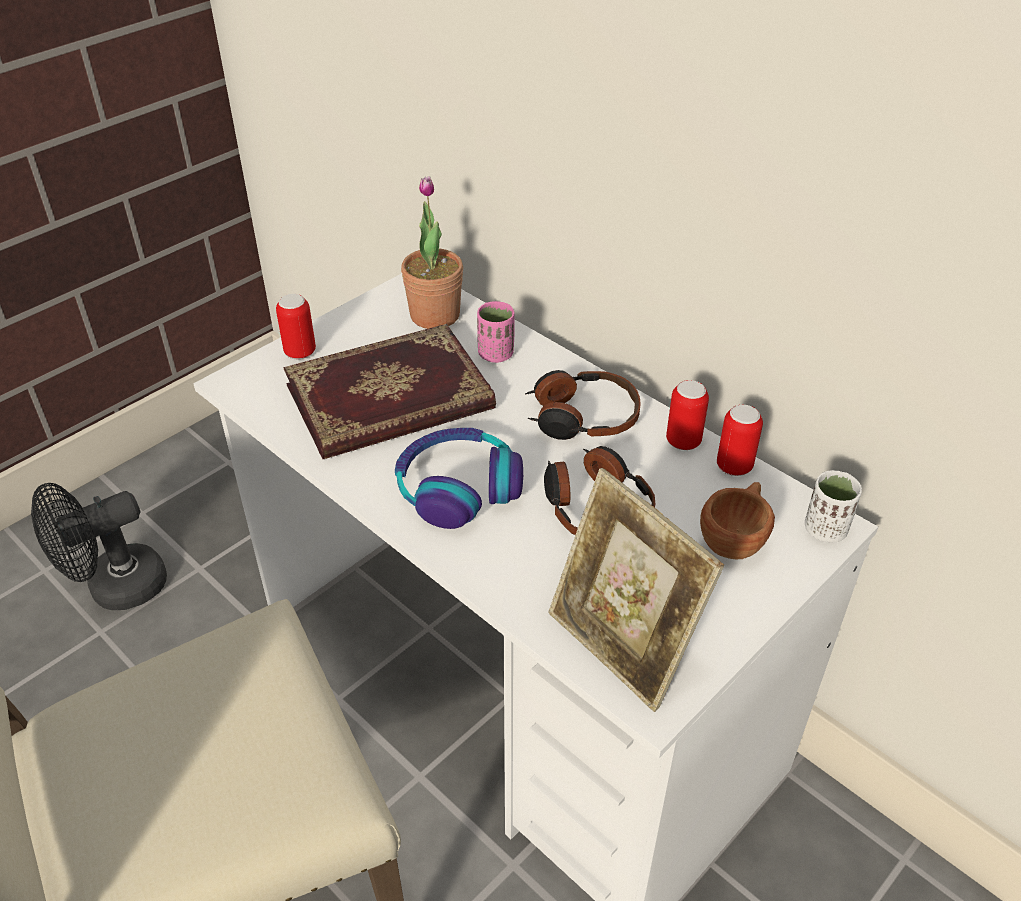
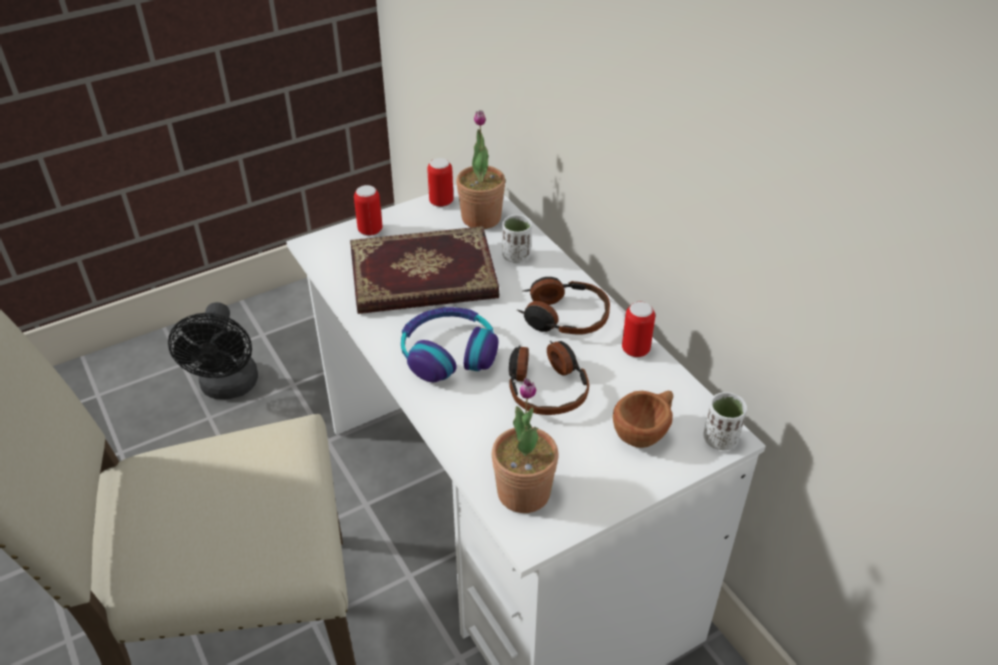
camera: 15 degrees right, 0 degrees up
(115, 588) = (228, 387): black fan -> black fan turned 75 degrees counterclockwise
(496, 354) = (516, 256): pink cup -> white cup
(622, 646) = (523, 492): picture frame -> potted plant
(734, 466) = (668, 377): can -> can (441, 202)

